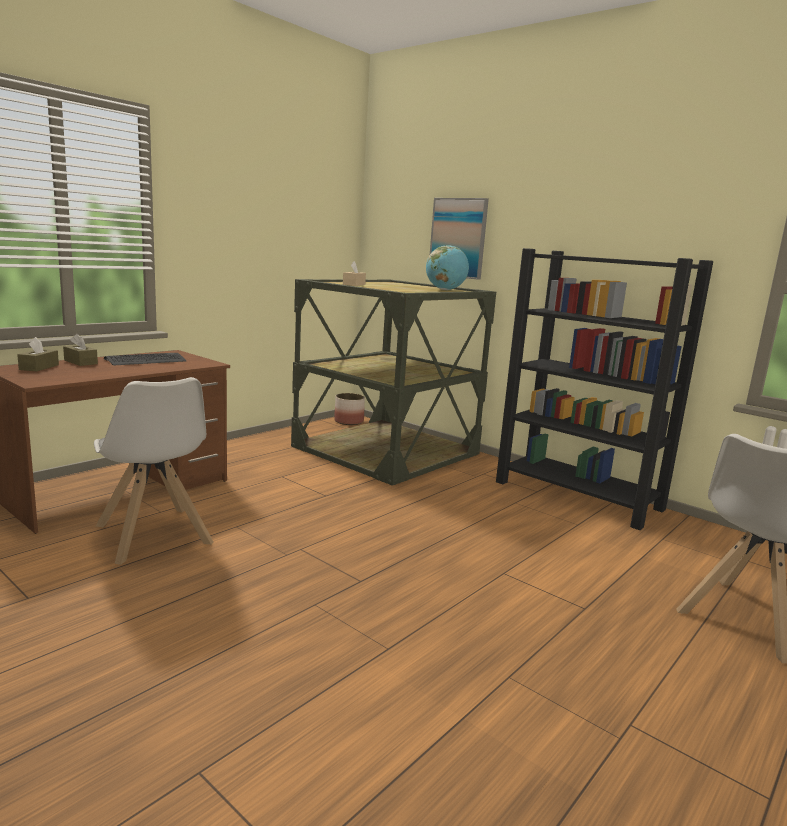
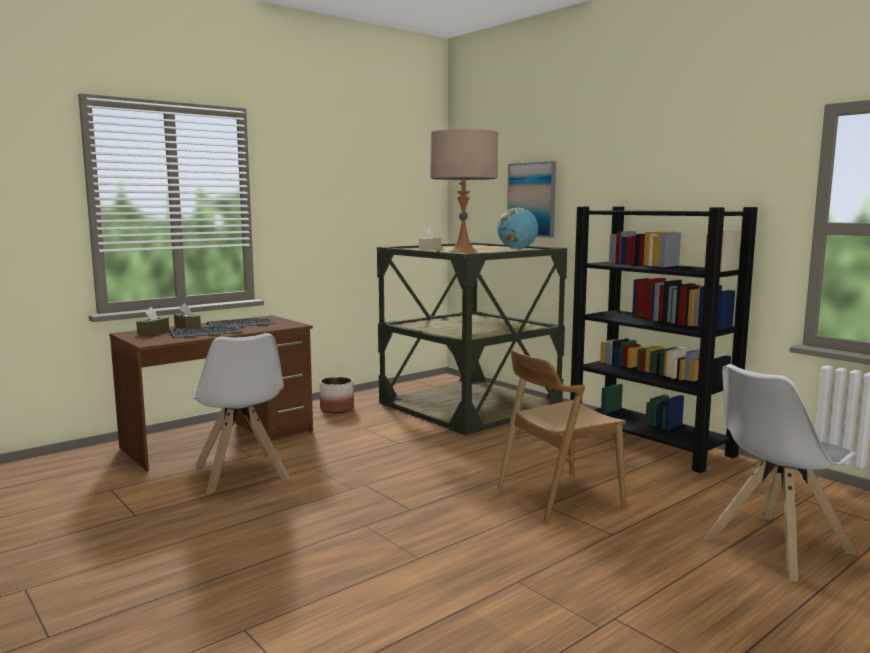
camera: 10 degrees right, 5 degrees down
(106, 371) = (206, 333): none -> keyboard
(349, 421) = (441, 381): planter -> planter (337, 409)
(393, 289) = (463, 251): none -> beige table lamp
(513, 562) = (558, 497): none -> brown chair

